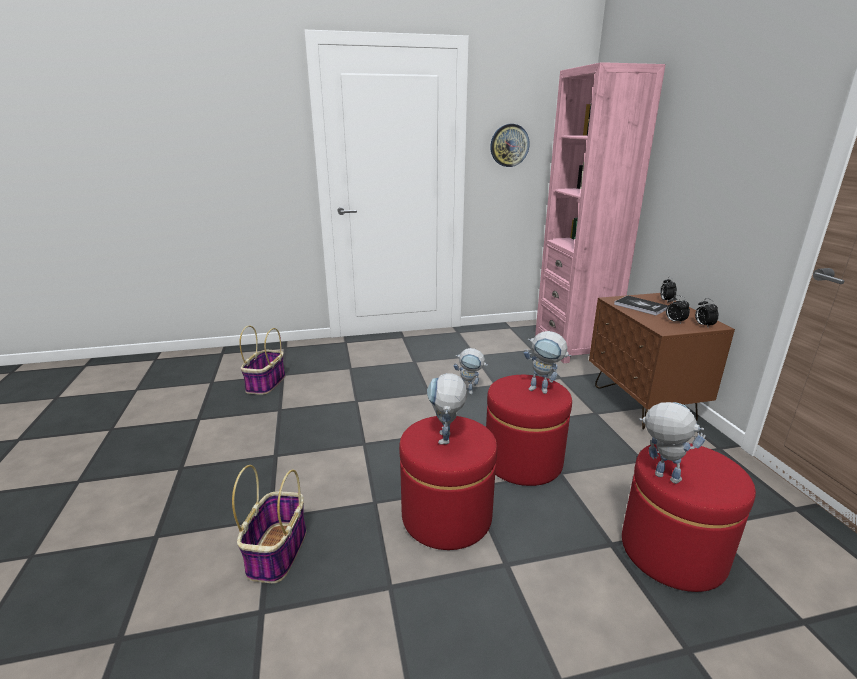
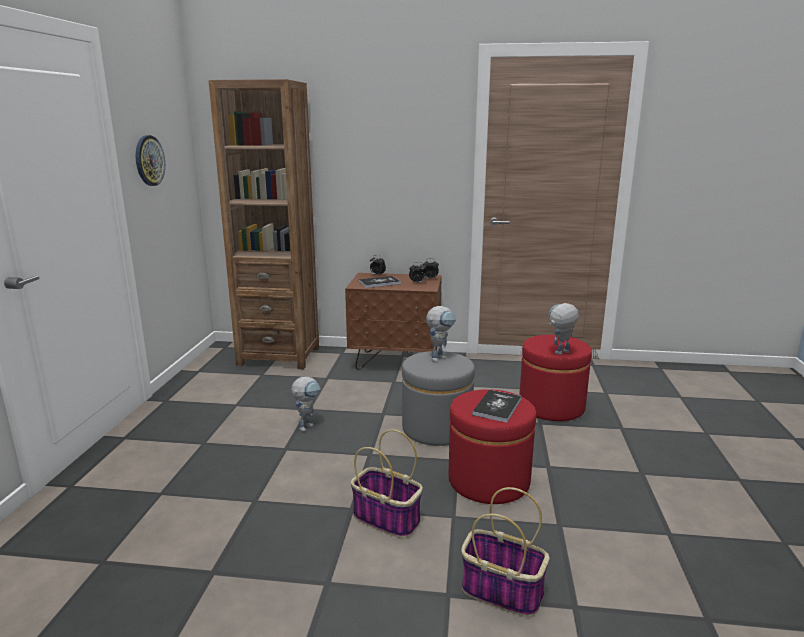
camera: 70 degrees left, 5 degrees down
(266, 384) = (112, 583): basket -> basket (388, 519)
(446, 442) = (497, 407): toy robot -> book
(523, 461) = (437, 429): red ottoman -> grey ottoman
(573, 346) = (279, 356): pink bookcase -> brown bookcase

